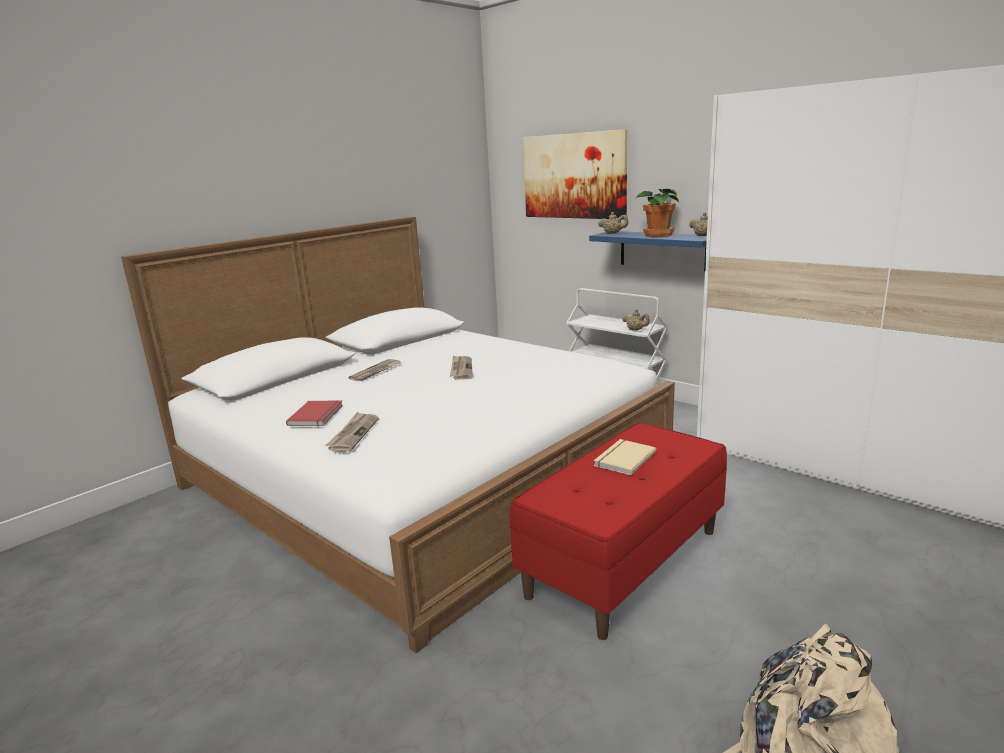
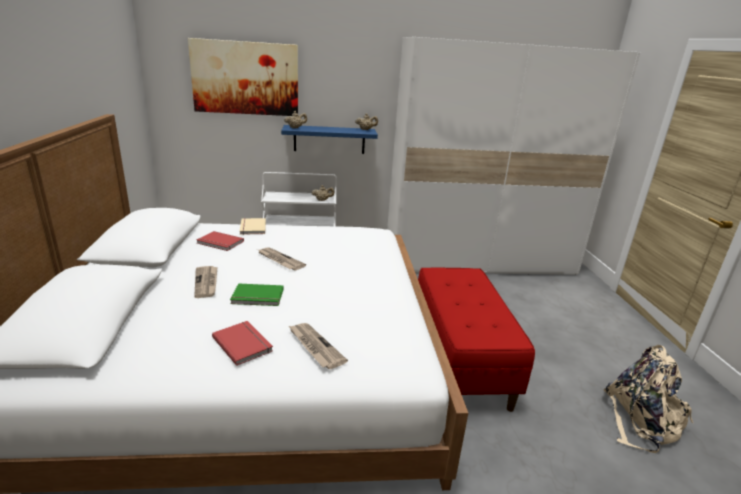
camera: 50 degrees left, 5 degrees up
(387, 390) = (257, 297): none -> green book
(443, 346) = (219, 243): none -> red book
(623, 459) = (456, 295): beige book -> beige book (251, 228)
(657, 235) = (334, 129): potted plant -> none

